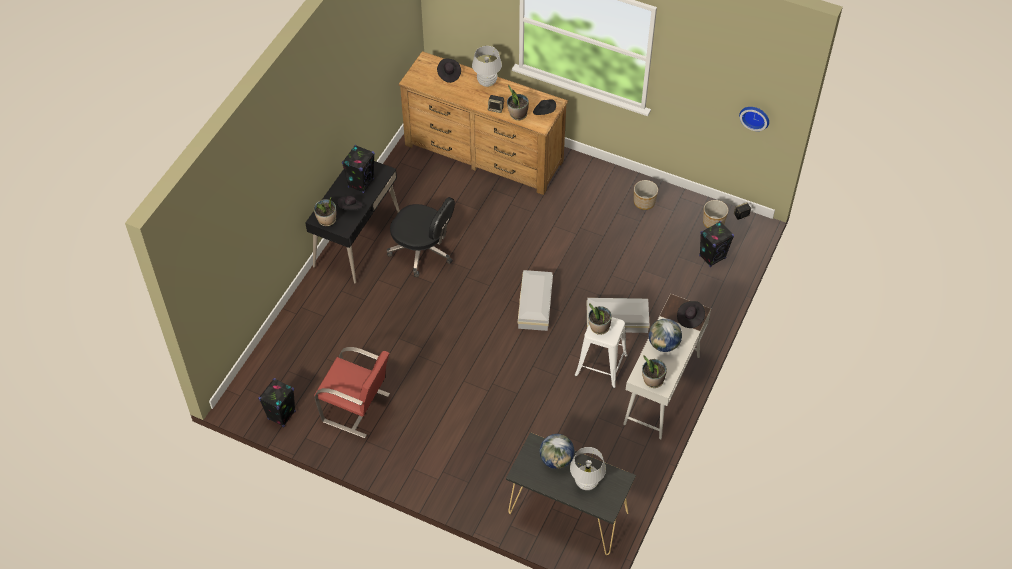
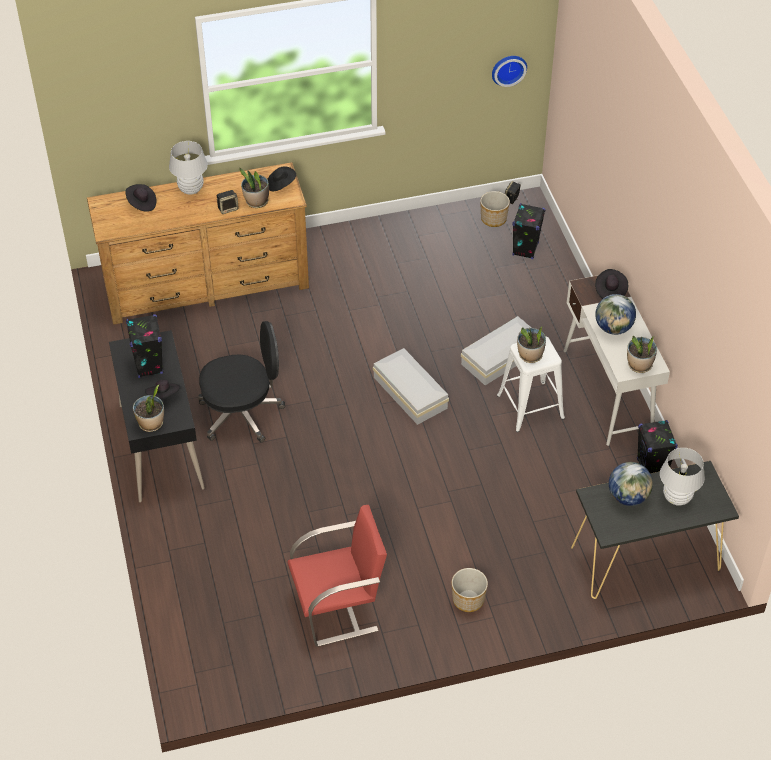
camera: 40 degrees left, 5 degrees down
(281, 415) = (265, 671): black speaker -> black speaker (652, 468)
(644, 202) = (412, 238): planter -> planter (468, 600)

